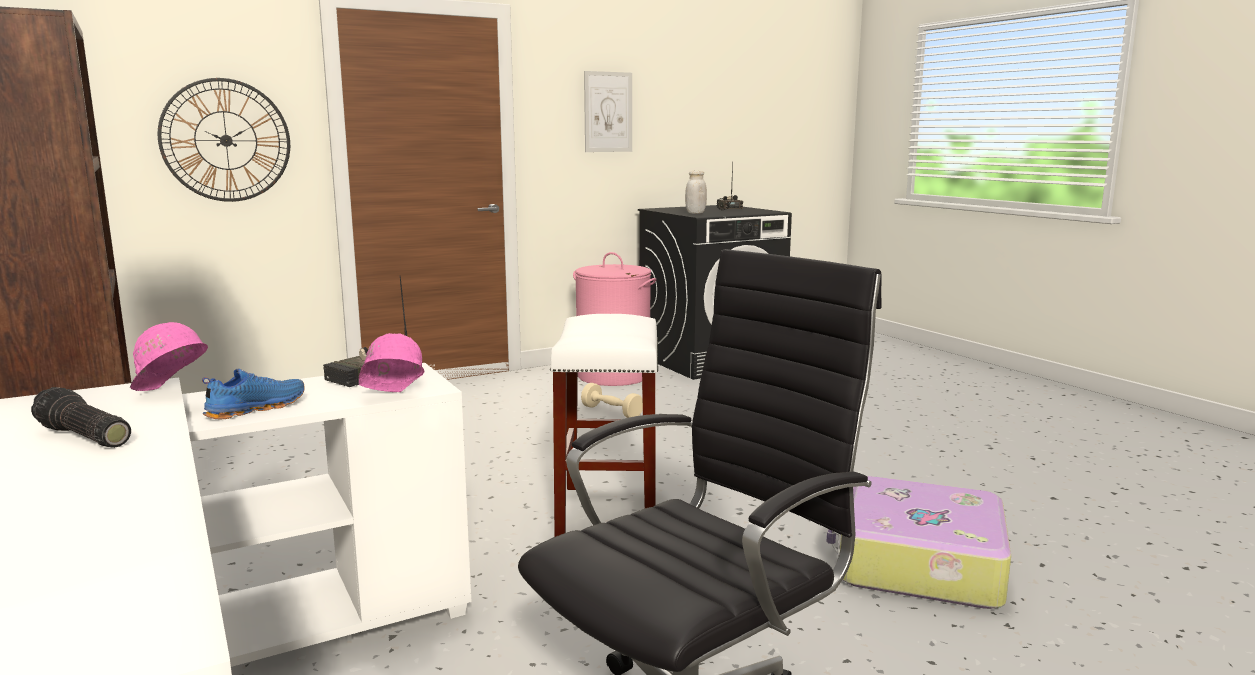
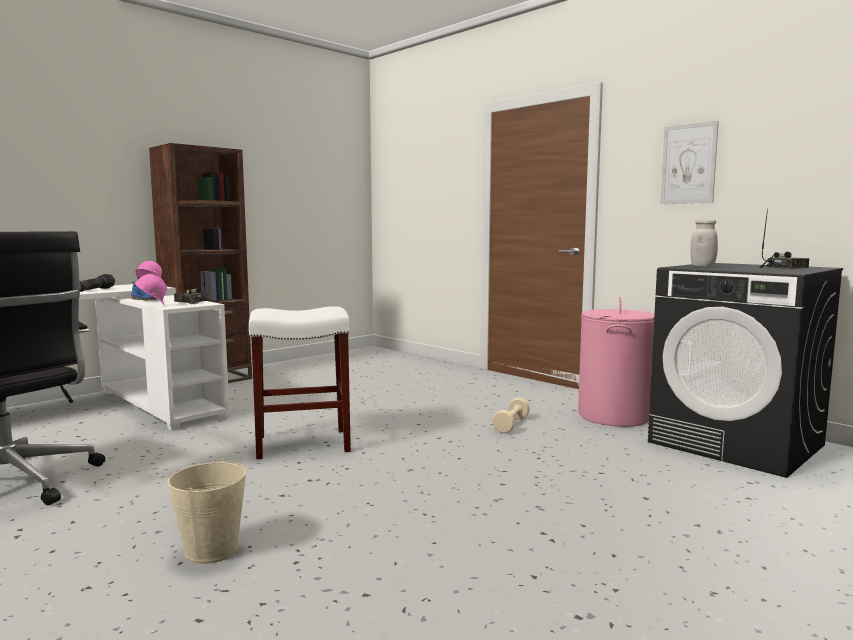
camera: 75 degrees right, 5 degrees down
(226, 140) = (438, 201): wall clock -> none
(918, 563) = (211, 550): suitcase -> beige bucket

